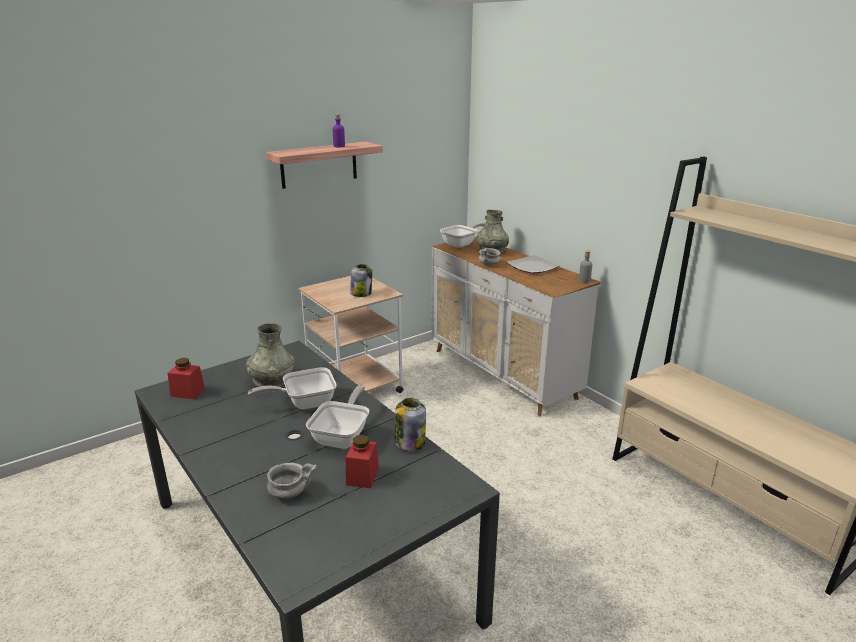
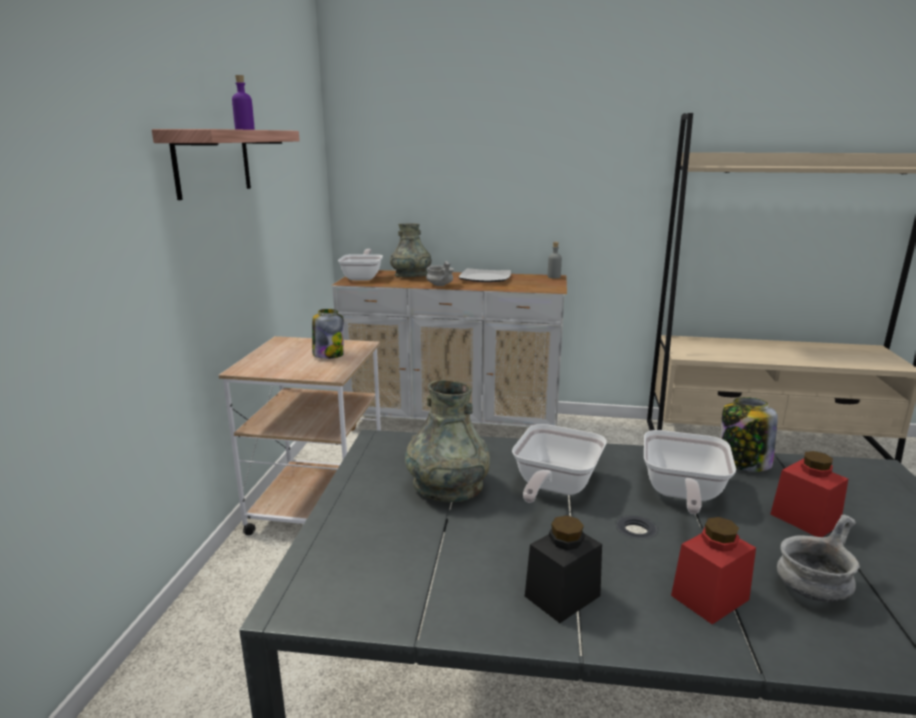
camera: 45 degrees left, 5 degrees down
(188, 392) = (360, 570): red jar -> red jar (709, 597)
(216, 437) = (562, 596): none -> black jar
(343, 436) = (681, 494): frying pan -> frying pan turned 135 degrees counterclockwise

